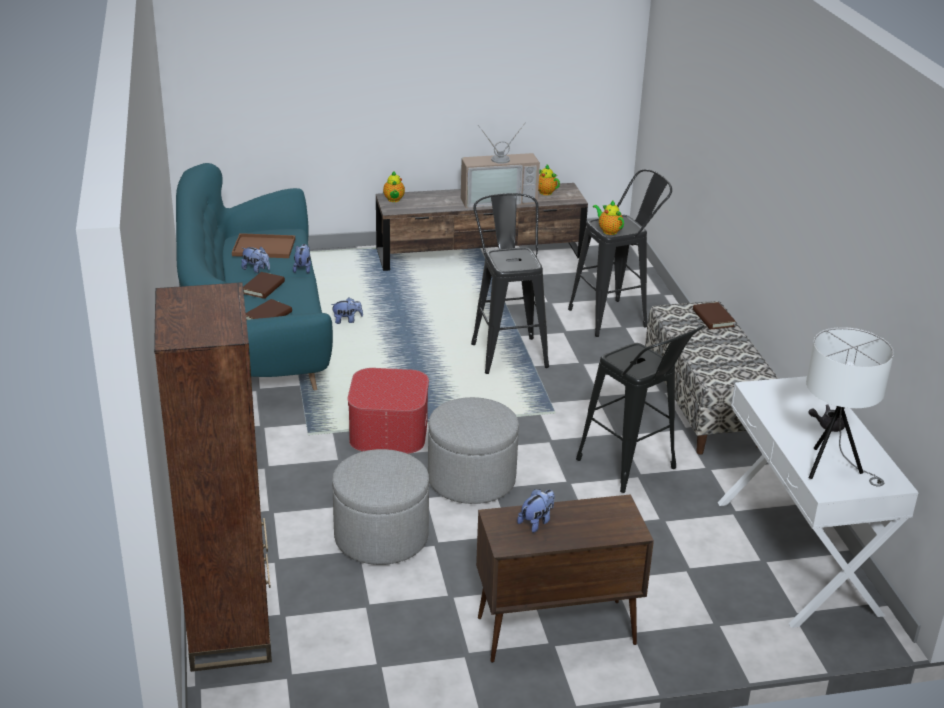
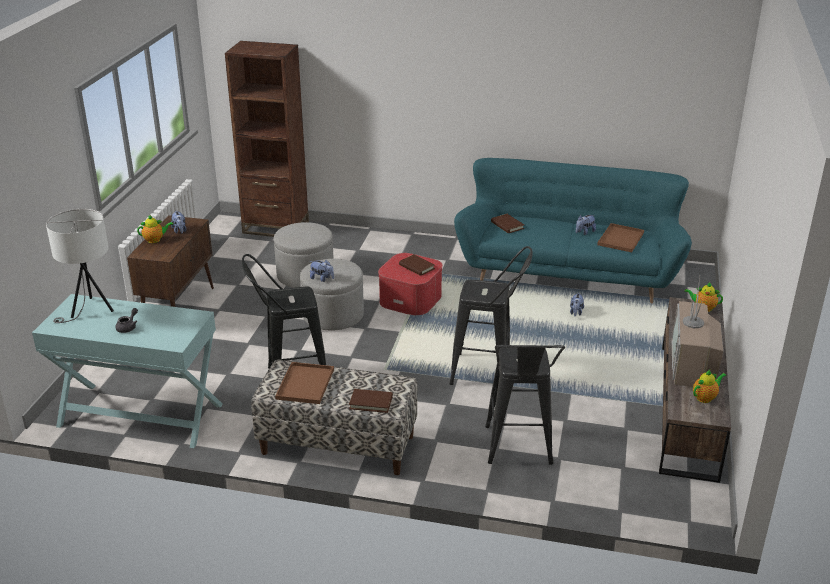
camera: 115 degrees right, 0 degrees up
(263, 288) = (551, 229): brown book -> brown book (416, 267)
(303, 268) = (580, 249): plush toy -> plush toy (322, 279)
(608, 231) = (514, 351): teapot -> teapot (155, 240)
(726, 357) = (305, 385): none -> brown tray
(797, 556) = (140, 415): white console table -> turquoise console table

